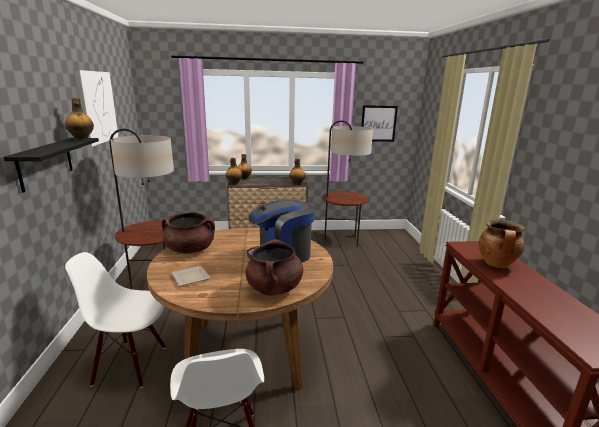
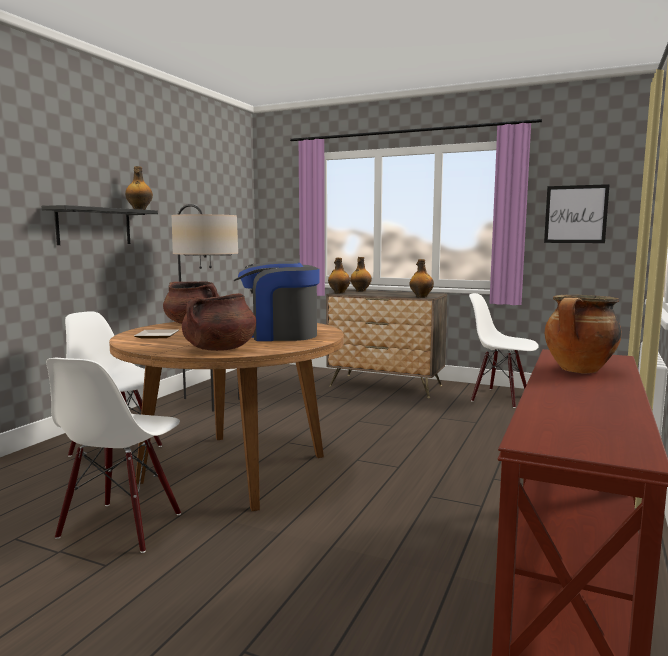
camera: 30 degrees right, 10 degrees down
(97, 107) = (183, 189): picture -> none
(342, 240) = (500, 398): floor lamp -> white chair

